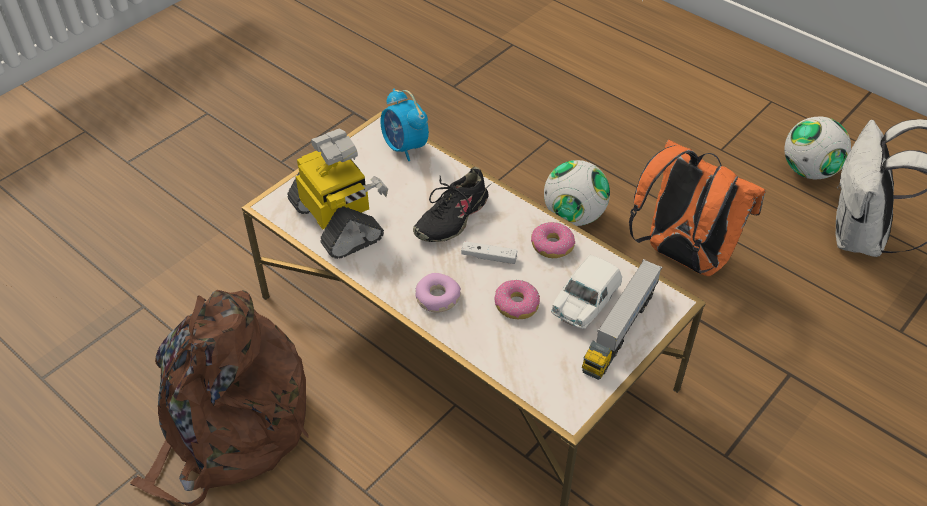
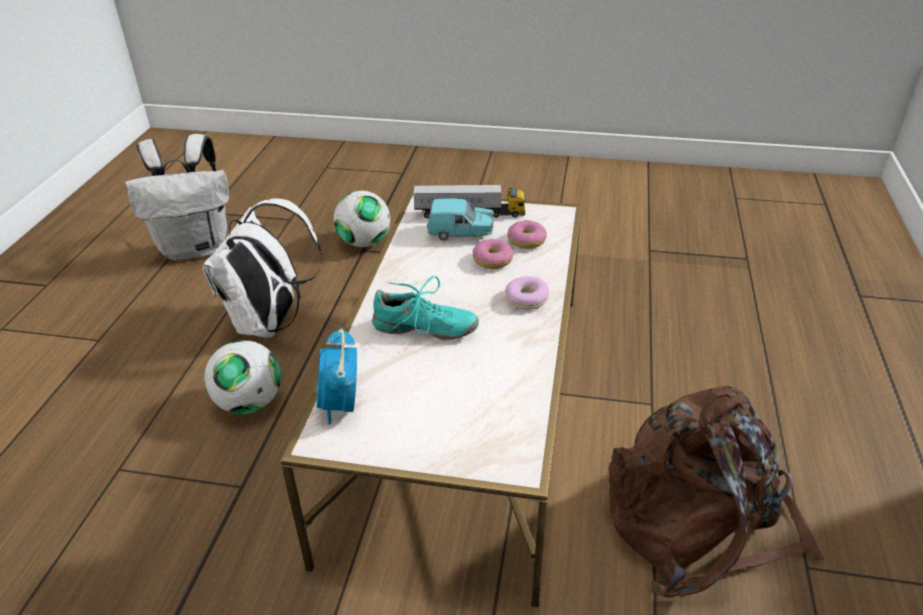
camera: 120 degrees left, 10 degrees down
(338, 222) = (497, 400): toy robot -> none
(405, 147) = (340, 405): alarm clock -> alarm clock turned 150 degrees clockwise
(451, 218) = (424, 329): black shoe -> turquoise shoe
(489, 257) = (454, 290): white game controller -> none
(552, 246) = (411, 264): donut -> donut (527, 241)
(584, 304) = (460, 233): white toy car -> turquoise toy car
(682, 256) = (270, 323): orange backpack -> white backpack
(809, 171) = (116, 286): football -> football (364, 242)

